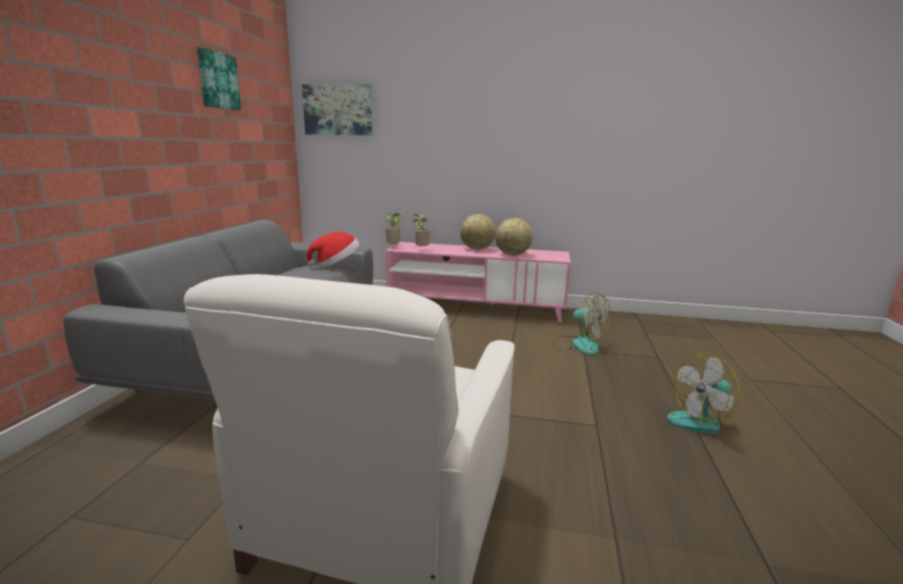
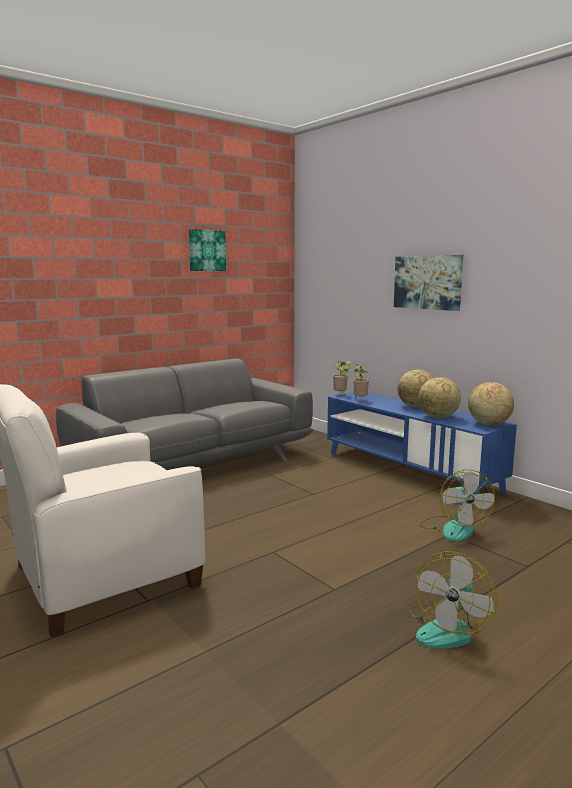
camera: 40 degrees right, 5 degrees down
(336, 265) = (265, 403): hat -> none
(338, 110) = (322, 264): picture -> picture (427, 282)
(476, 308) = (409, 471): pink tv stand -> blue tv stand
(554, 254) = (488, 424): none -> globe
(702, 421) = (447, 629): fan -> fan turned 75 degrees counterclockwise

